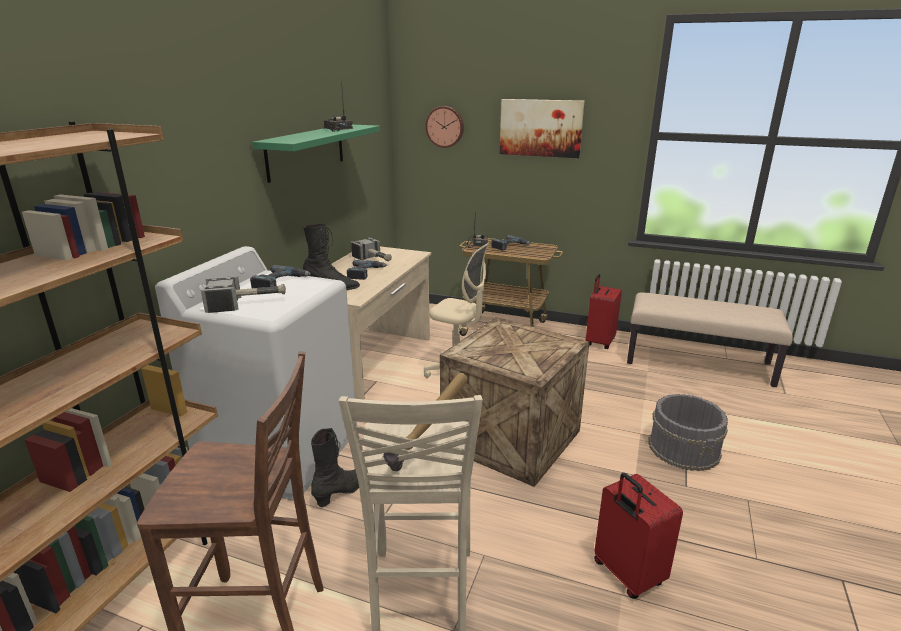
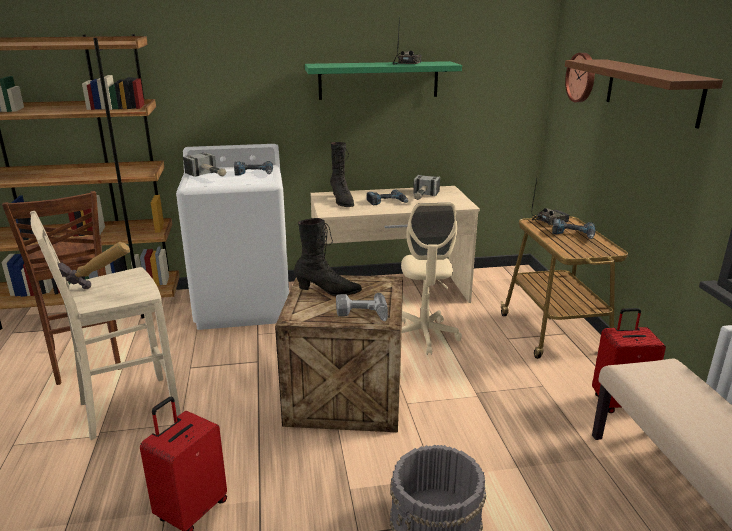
camera: 60 degrees right, 0 degrees up
(341, 492) = (216, 341): black boot -> black boot (328, 291)
(540, 128) = (652, 91): picture -> brown shelf
(552, 348) = (362, 314): none -> power drill

